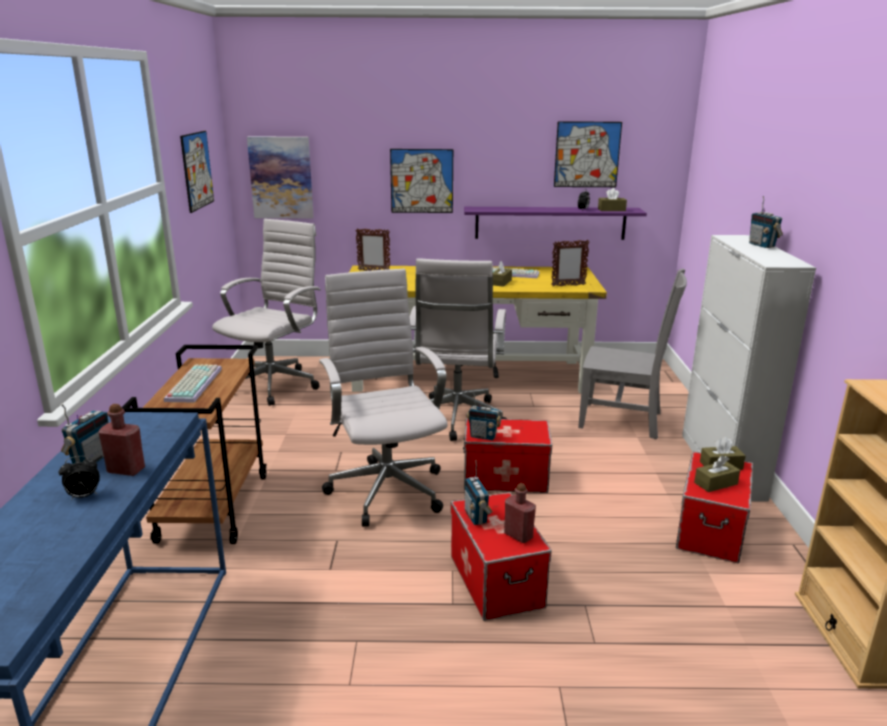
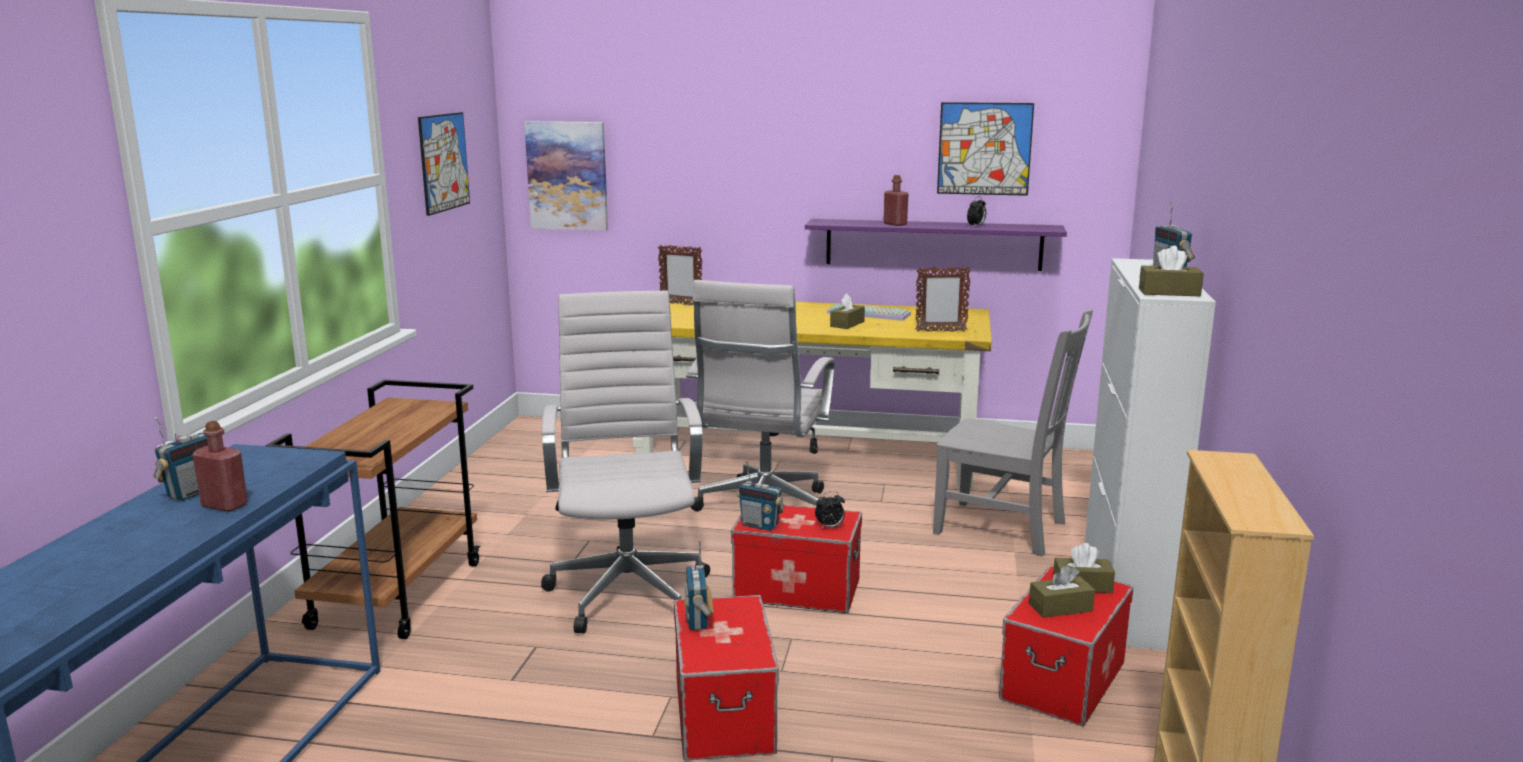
camera: 10 degrees right, 5 degrees down
(83, 496) = (162, 528): alarm clock -> alarm clock (830, 527)
(193, 384) = (375, 426): keyboard -> none
(276, 384) = (539, 452): white office chair -> none
(421, 181) = (752, 183): picture -> none
(518, 535) = (742, 647): red bottle -> red bottle (895, 224)
(611, 210) = (1018, 227): brown tissue box -> brown tissue box (1169, 292)

